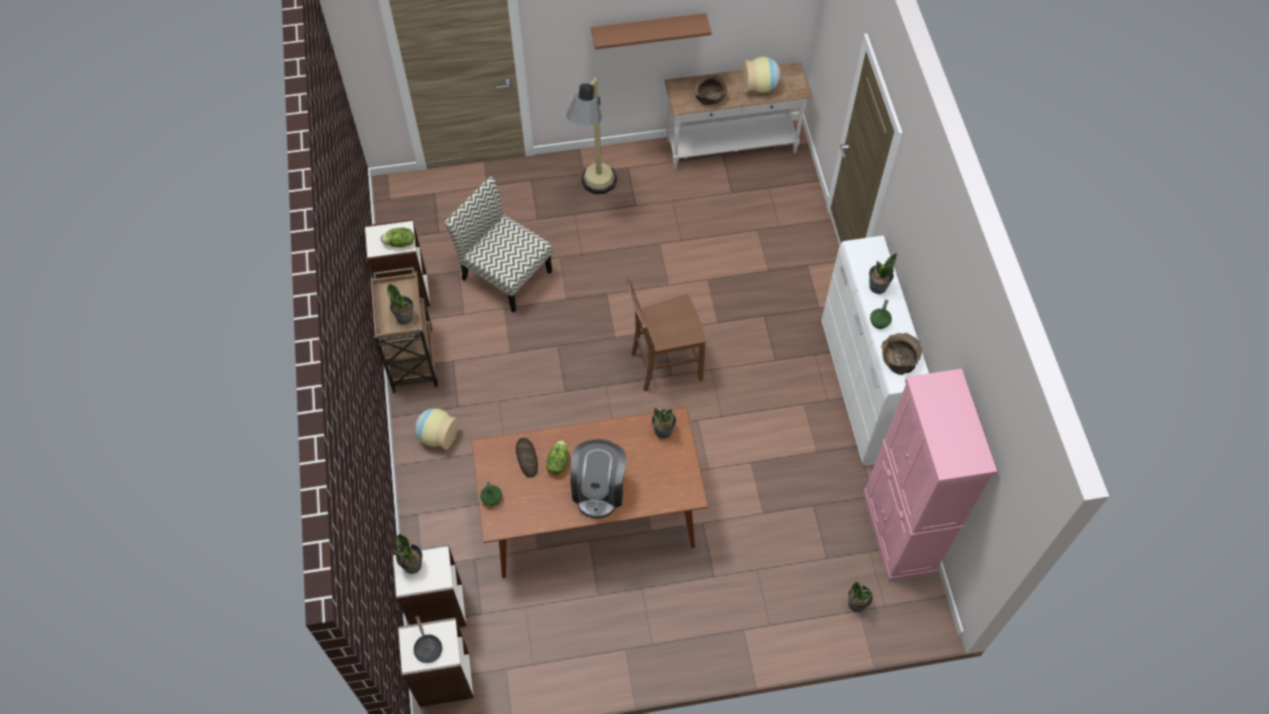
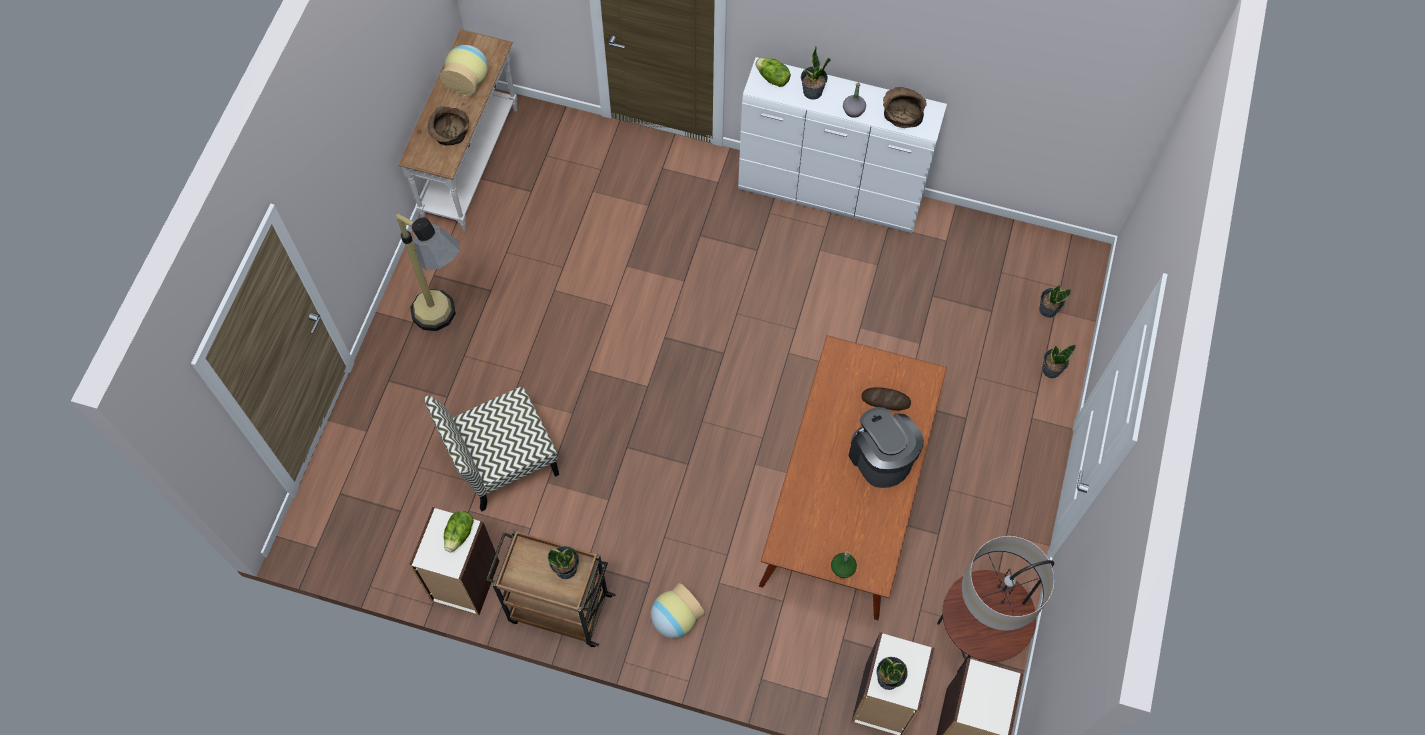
camera: 65 degrees left, 5 degrees up
(427, 647) = (989, 699): black frying pan -> none
(519, 657) = (973, 639): none -> floor lamp
(527, 458) = (811, 513): bread -> bread (885, 400)
(557, 462) = (831, 485): lettuce -> lettuce (772, 78)
(599, 489) = (880, 458): coffee machine -> coffee machine turned 150 degrees counterclockwise
(648, 30) = (369, 131): brown shelf -> none
(663, 430) = (842, 368): potted plant -> potted plant (1051, 369)
(664, 365) = (708, 354): brown chair -> none
(879, 322) = (853, 110): green bottle -> grey bottle
(898, 532) = (993, 239): pink cabinet -> none

